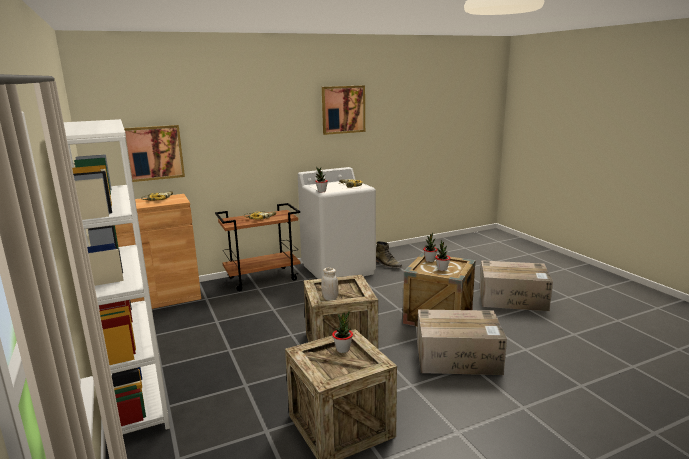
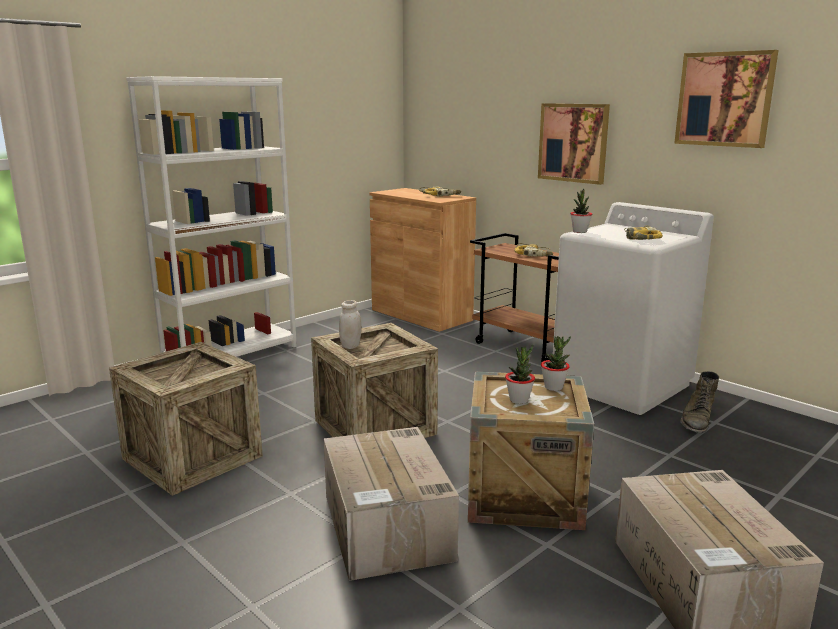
camera: 70 degrees right, 0 degrees up
(154, 153) = (459, 139): picture -> picture (573, 142)
(343, 349) = (209, 369): potted plant -> none

